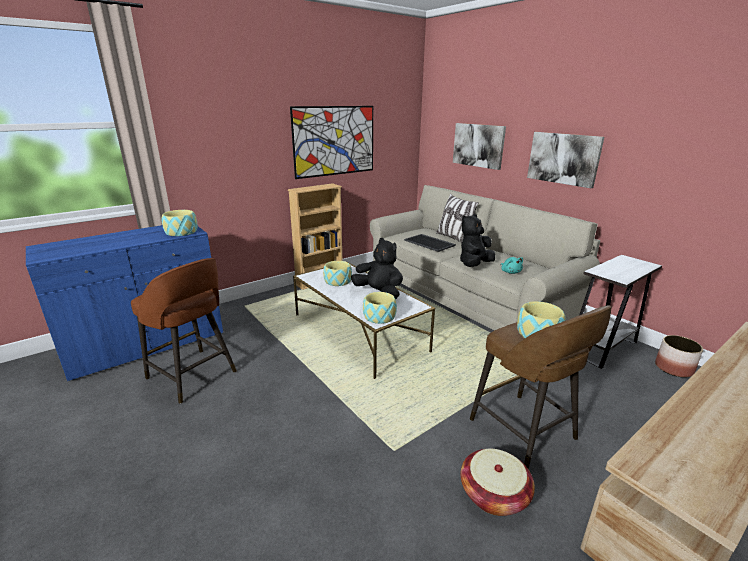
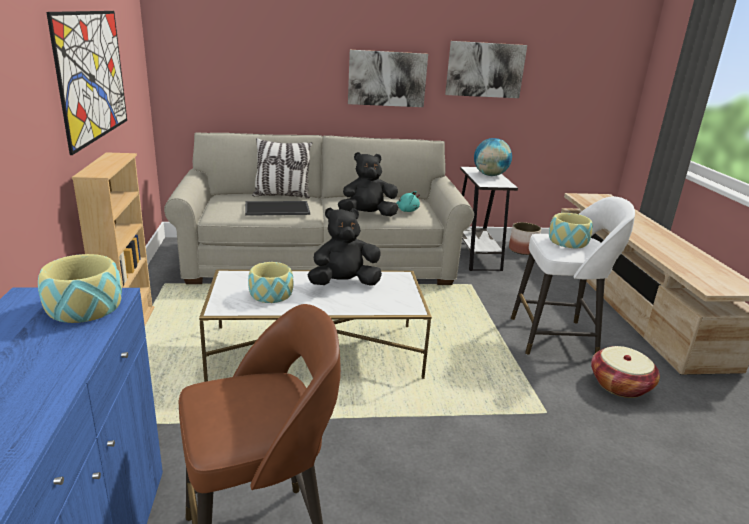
camera: 60 degrees left, 0 degrees up
(379, 316) = (401, 302): bowl -> none
(474, 264) = (367, 215): black plush toy -> black plush toy turned 90 degrees clockwise
(478, 145) = (266, 69): picture -> picture (485, 70)
(524, 431) = (556, 337): brown stool -> white stool
(629, 268) = (490, 175): none -> globe

